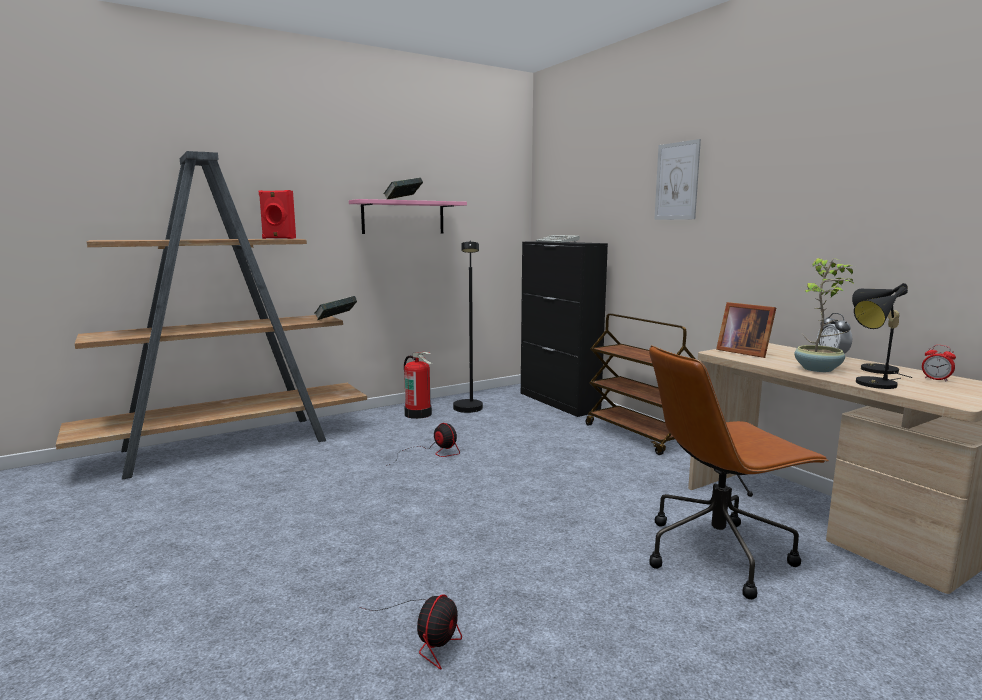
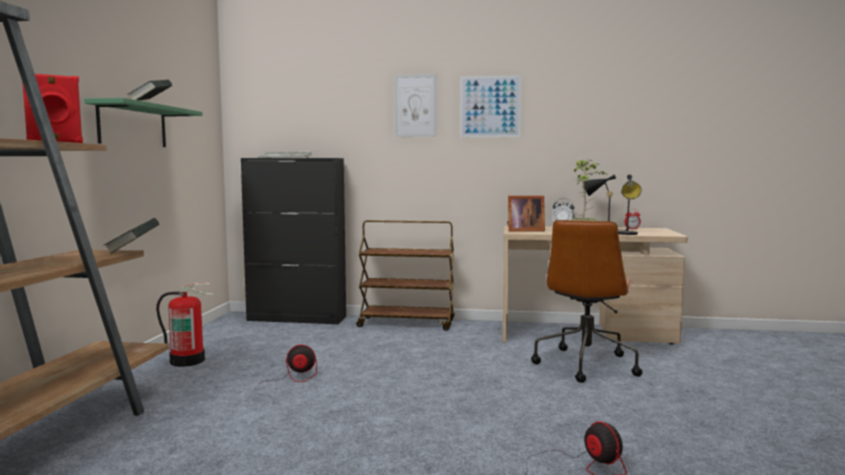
camera: 50 degrees left, 5 degrees down
(403, 217) = (133, 125): pink shelf -> green shelf
(469, 410) = (234, 344): black floor lamp -> none
(758, 177) = (490, 106): none -> picture

